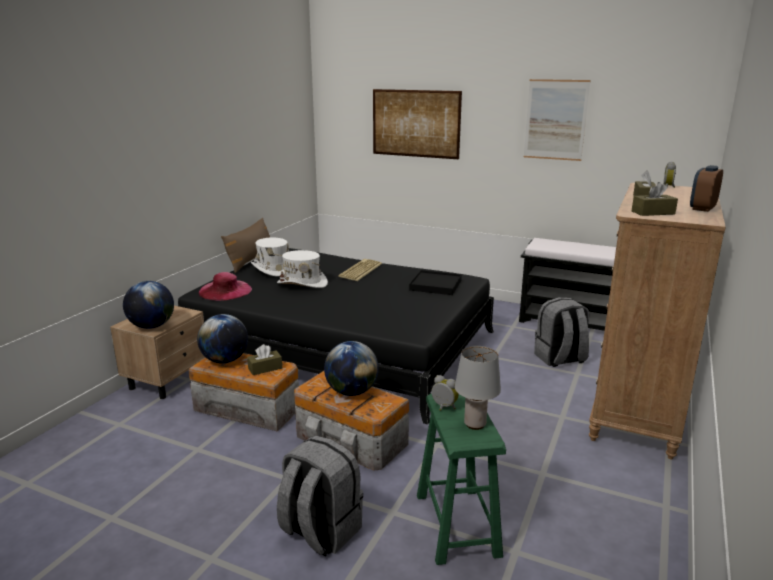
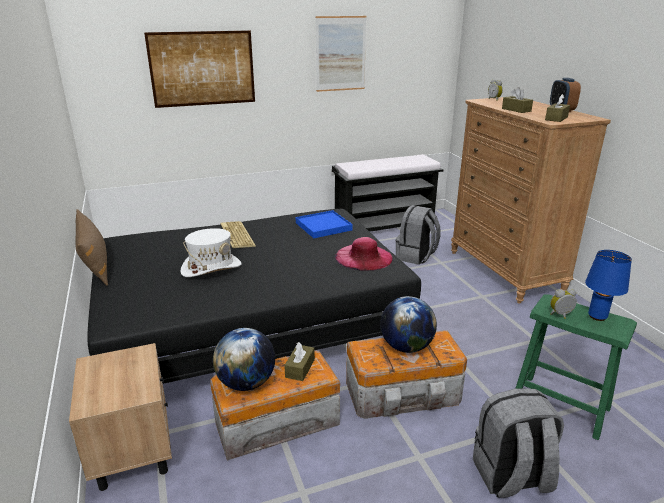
camera: 45 degrees left, 5 degrees up
(152, 326) = (131, 390): globe -> none
(225, 290) = (139, 309): pink hat -> pink hat (364, 257)
(273, 269) = (148, 265): white hat -> none
(435, 285) = (323, 226): black tray -> blue tray
(475, 424) = (597, 316): grey table lamp -> blue table lamp

